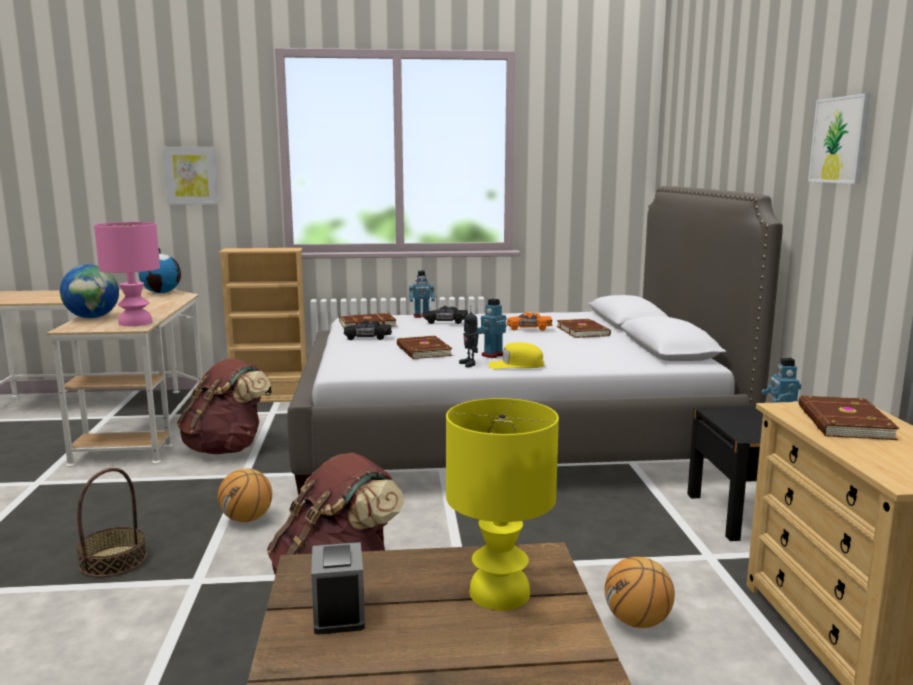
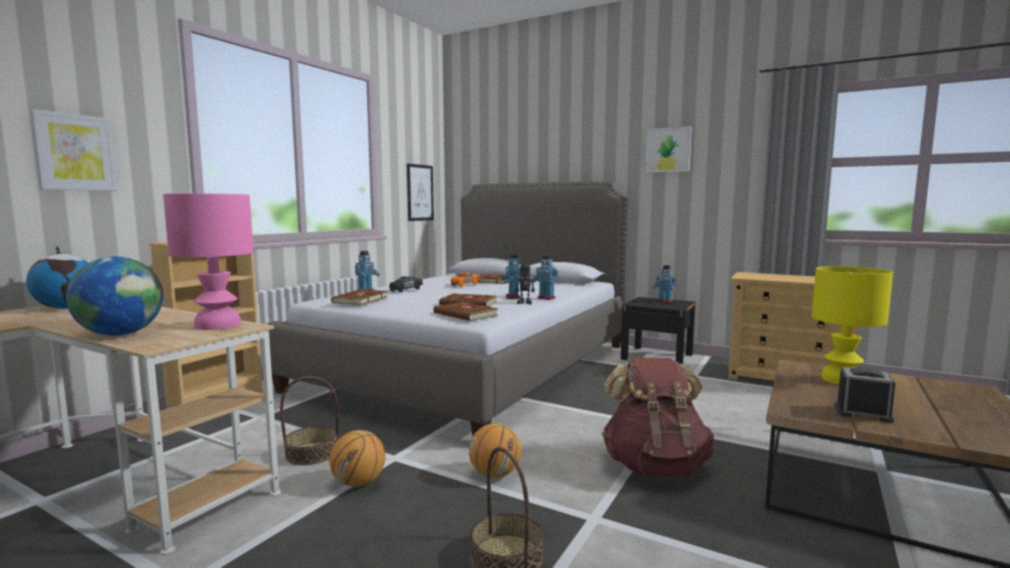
camera: 55 degrees left, 5 degrees down
(226, 449) = (312, 453): brown backpack -> basket
(367, 338) = (397, 306): black toy car -> none
(516, 365) = (546, 298): yellow cap -> toy robot
(597, 196) = (420, 192): none -> picture
(637, 622) = (752, 406): basketball -> basketball (359, 483)
(842, 422) = (770, 277): brown book -> brown book (464, 314)

